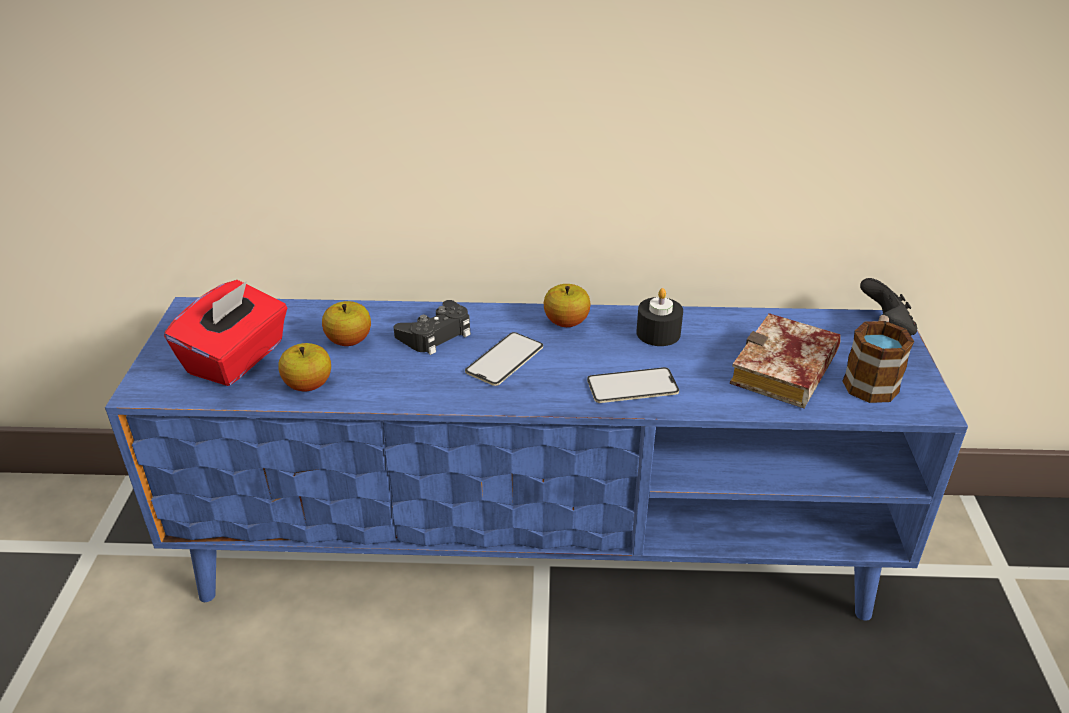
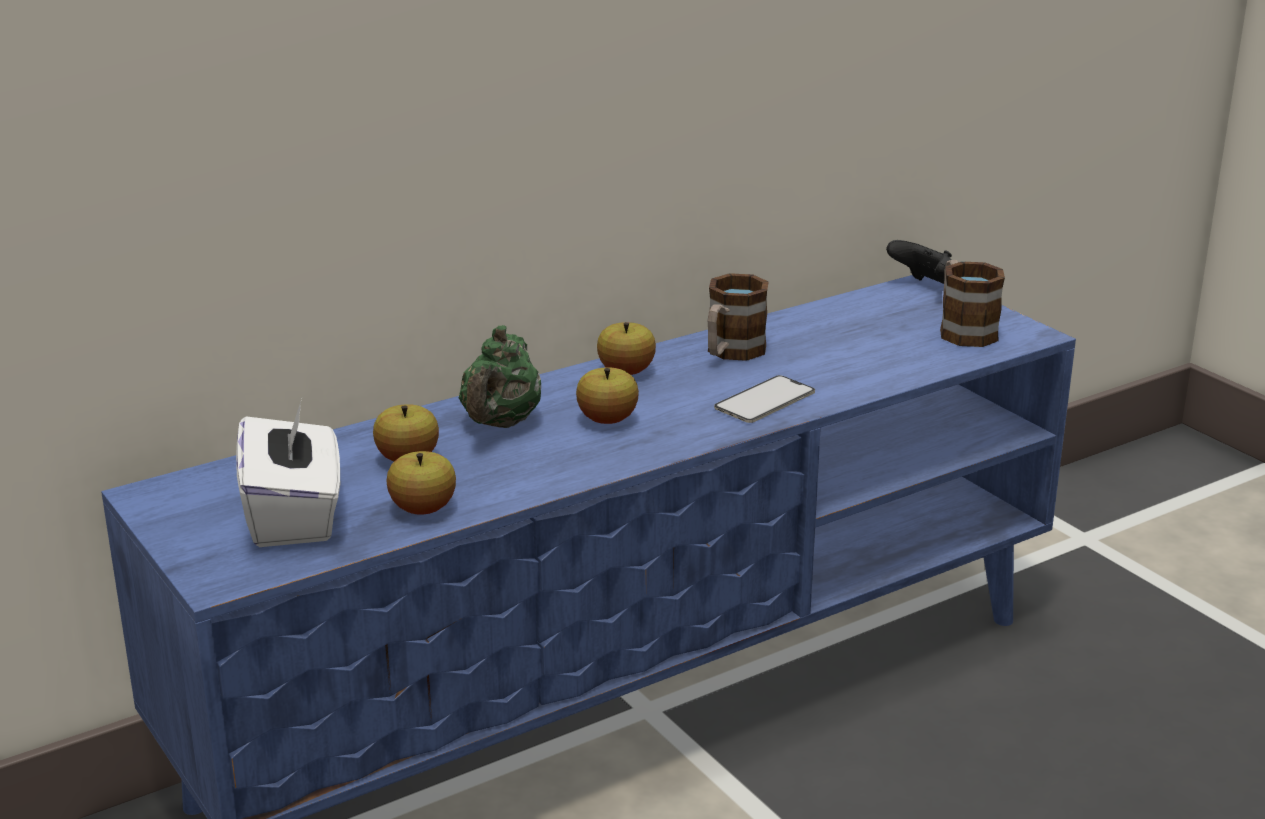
camera: 35 degrees left, 10 degrees down
(237, 359) = (294, 516): red tissue box -> white tissue box
(436, 334) = (500, 423): black game controller -> green teapot
(504, 359) = (607, 420): phone -> apple
(658, 333) = (730, 353): black candle -> mug
(786, 373) = (887, 347): book -> none

